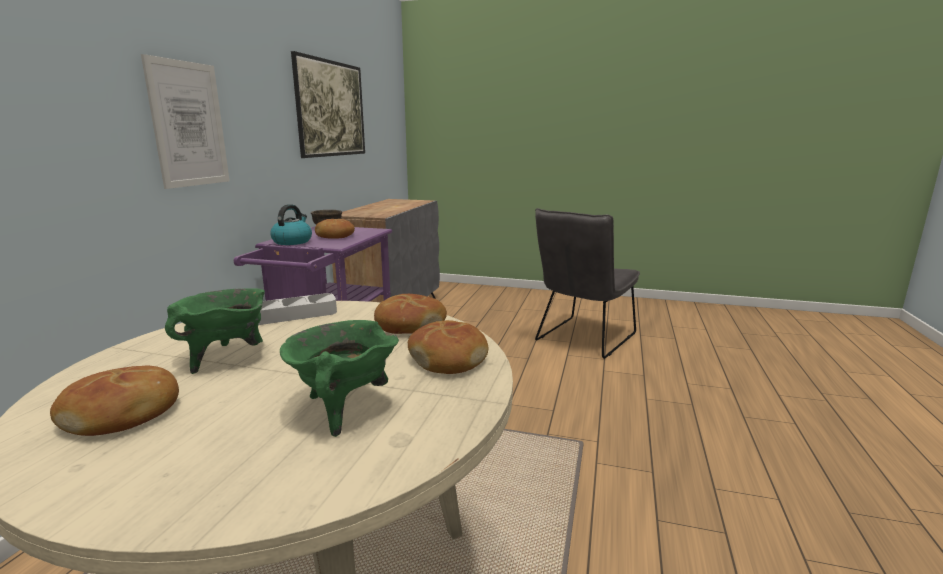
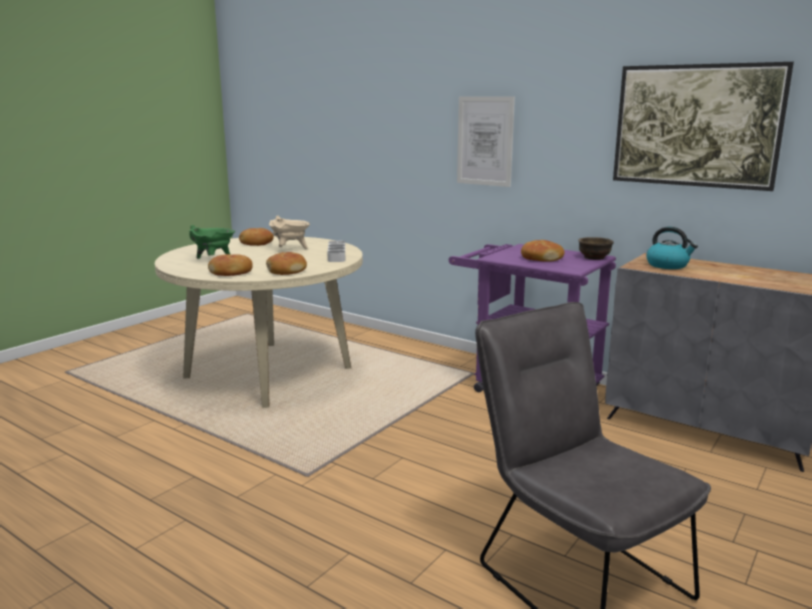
camera: 110 degrees right, 0 degrees up
(227, 358) = (290, 249): green cooking pot -> beige cooking pot
(292, 241) = (515, 248): kettle -> kettle (668, 265)

